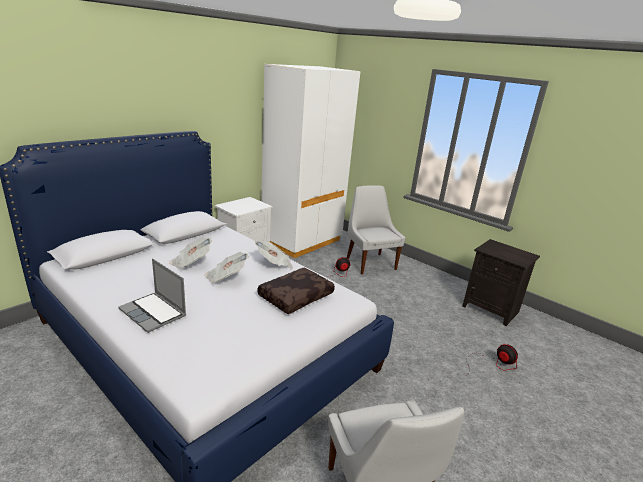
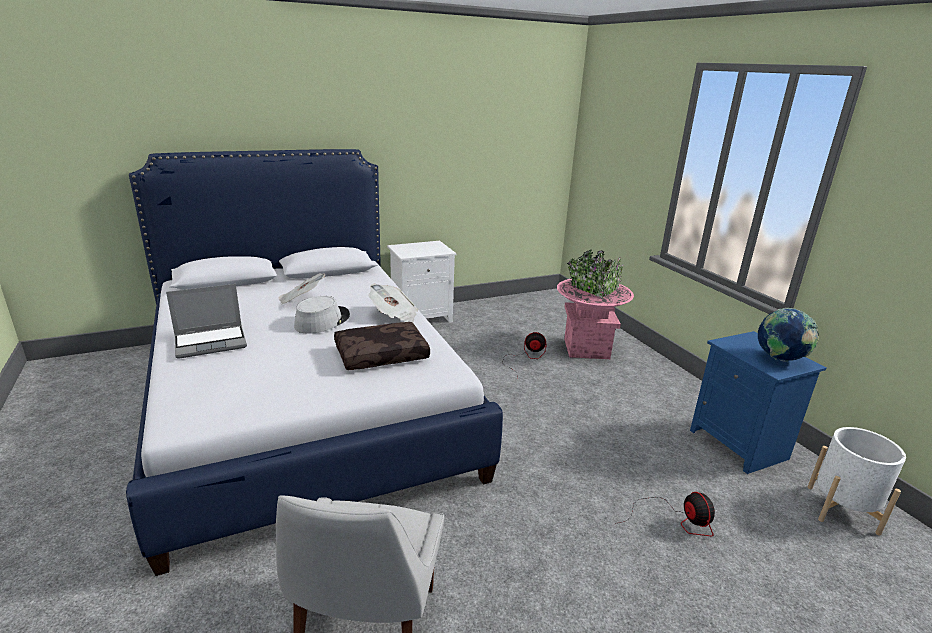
camera: 25 degrees right, 0 degrees up
(154, 313) = (211, 342): laptop -> laptop turned 90 degrees counterclockwise
(225, 277) = (322, 321): newspaper -> grey hat
(301, 241) = (510, 308): white wardrobe -> none
(370, 263) = (586, 348): white chair -> pink planter
(491, 309) = (740, 445): black nightstand -> blue nightstand
(516, 255) = (779, 359): none -> globe
(558, 335) = (842, 509): none -> white planter

